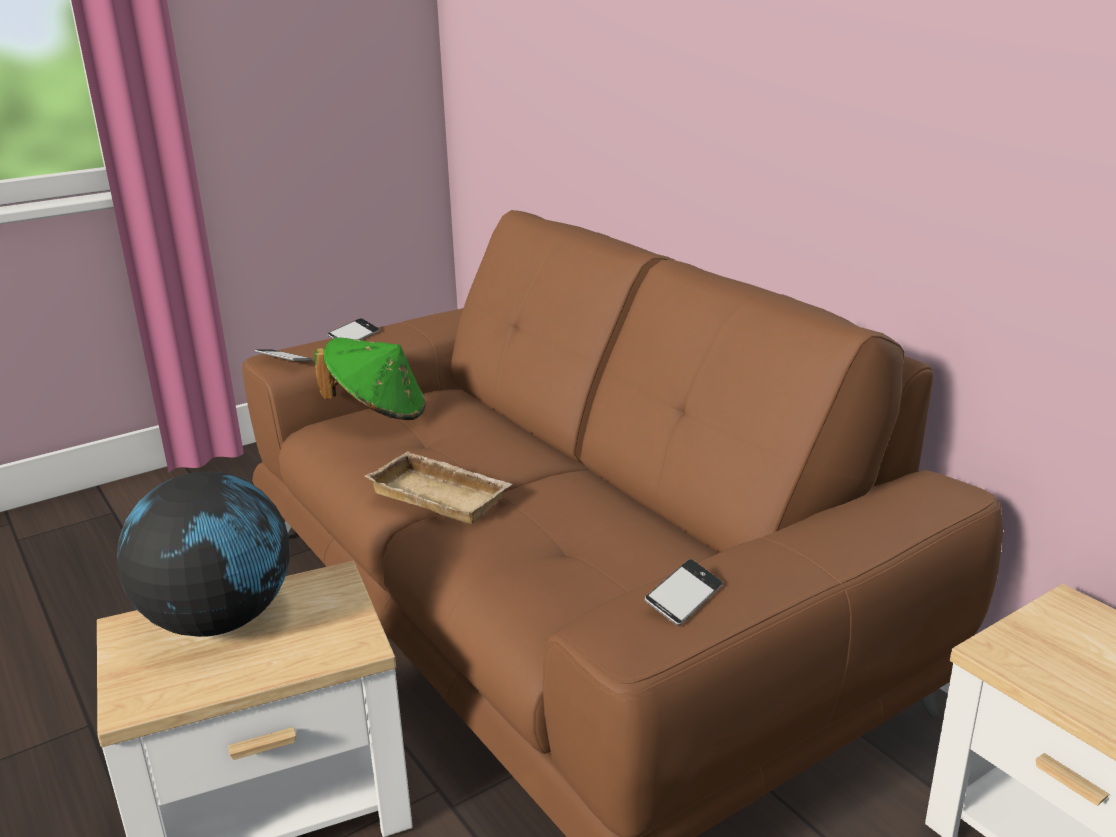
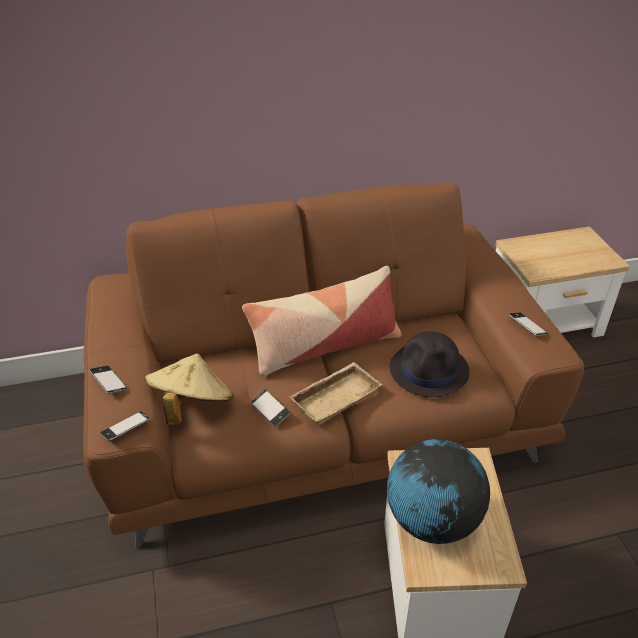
camera: 70 degrees left, 15 degrees up
(377, 412) = (192, 406): green hat -> beige hat
(392, 458) = (270, 410): none -> phone
(552, 468) = (325, 345): none -> pillow
(552, 562) = (429, 370): none -> black hat

